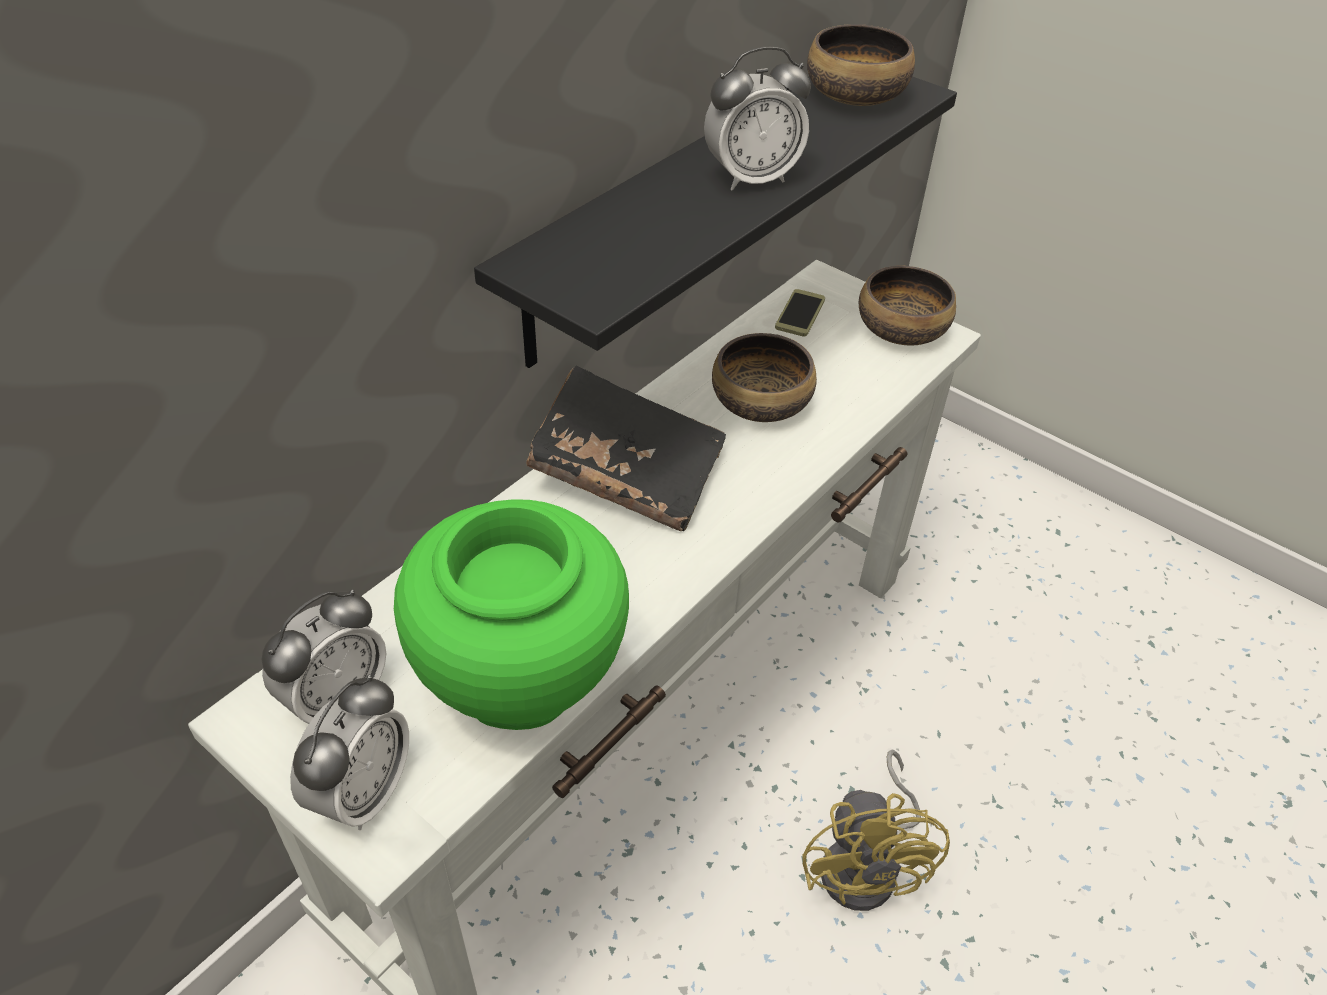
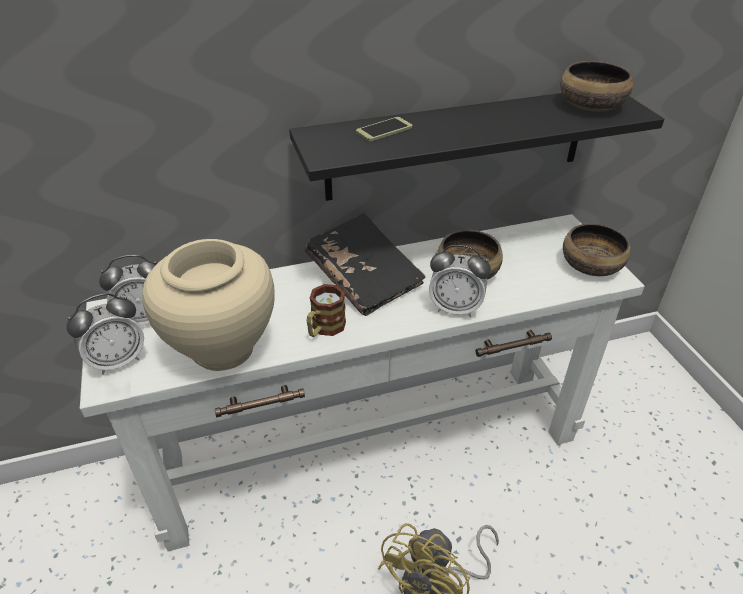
camera: 35 degrees right, 5 degrees down
(521, 685) = (222, 349): green vase -> beige vase
(644, 578) = (324, 329): none -> mug
(751, 178) = (476, 128): alarm clock -> alarm clock (455, 308)
(800, 314) = (534, 237): phone -> phone (384, 130)

